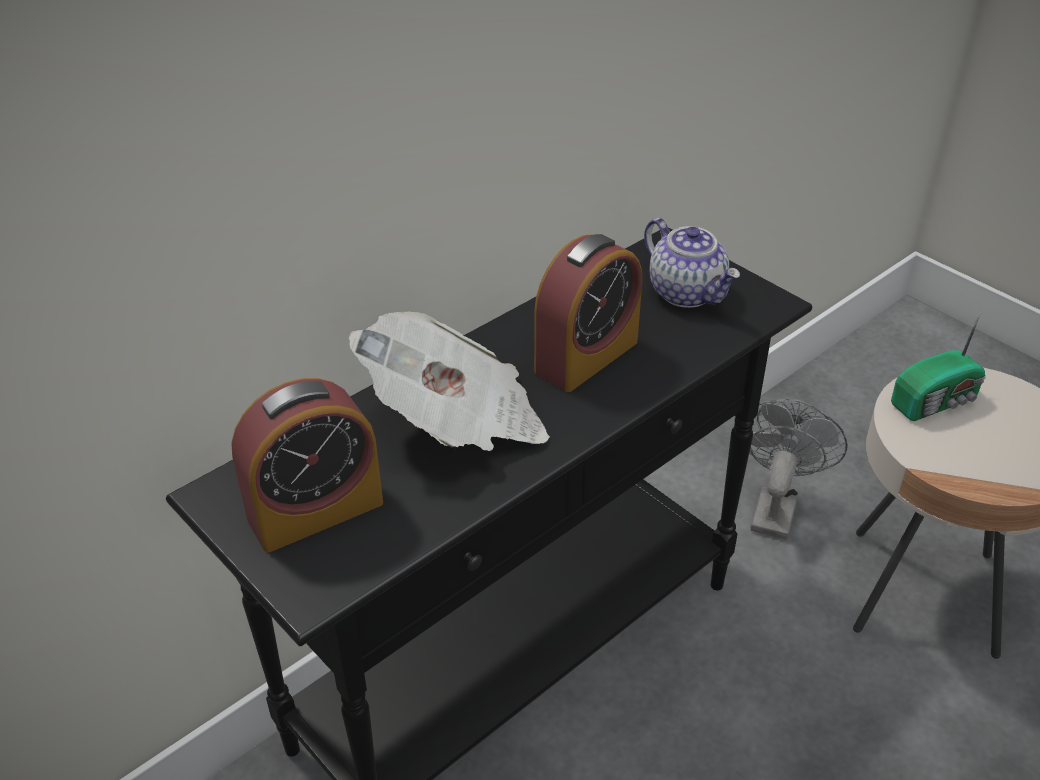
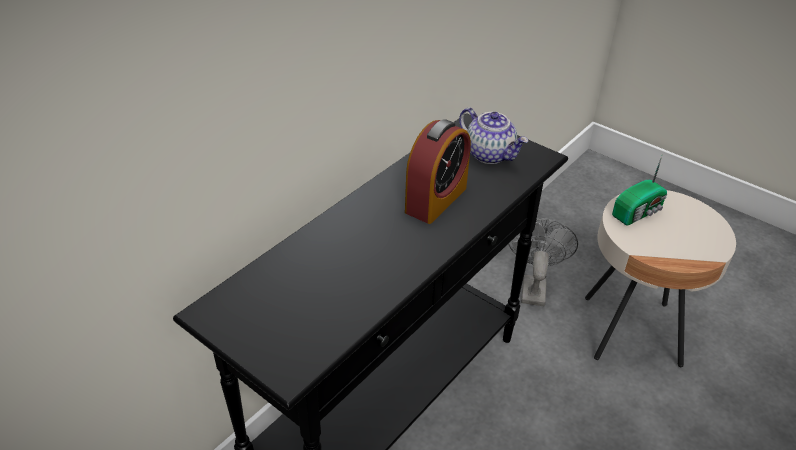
camera: 10 degrees left, 0 degrees up
(315, 511) = (280, 317): alarm clock -> none
(456, 421) = (361, 249): newspaper -> none

